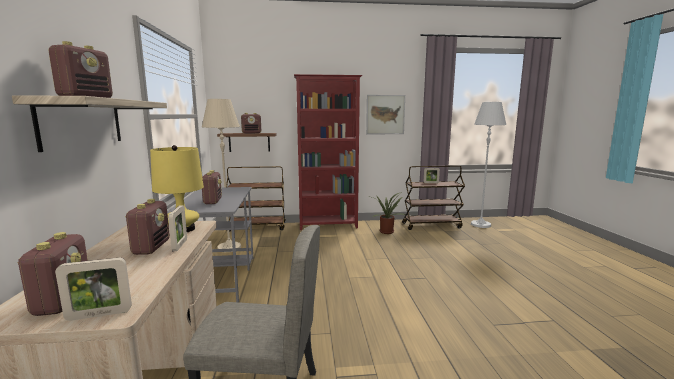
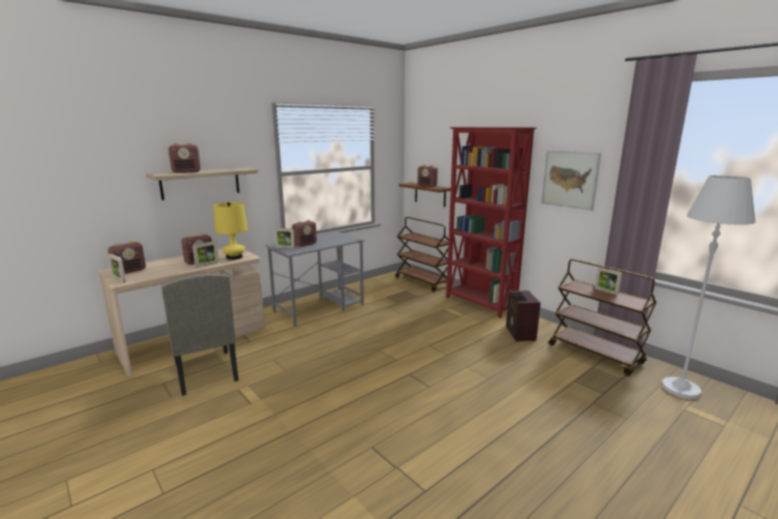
camera: 55 degrees right, 5 degrees up
(202, 208) = (285, 247): none -> picture frame
(229, 247) = (369, 290): beige floor lamp -> none
(386, 231) = (520, 334): potted plant -> radio

